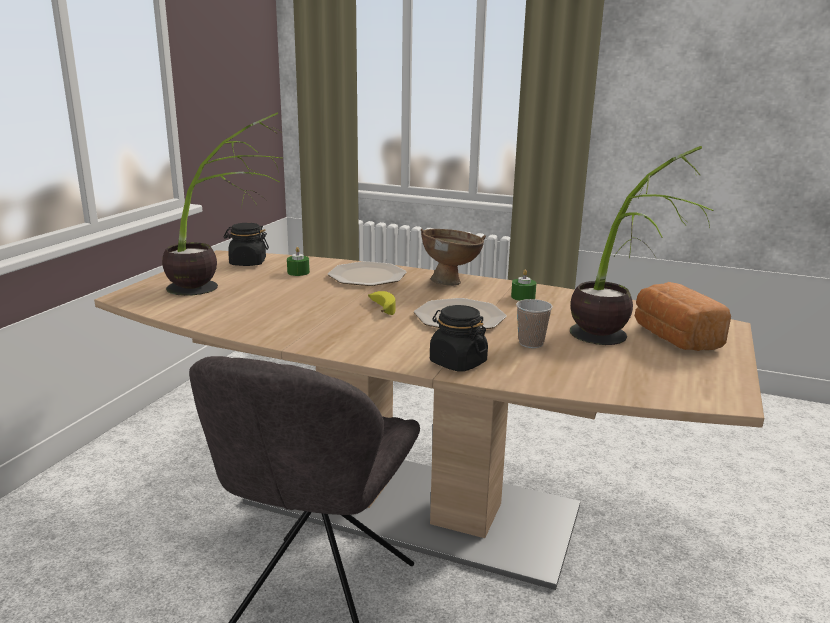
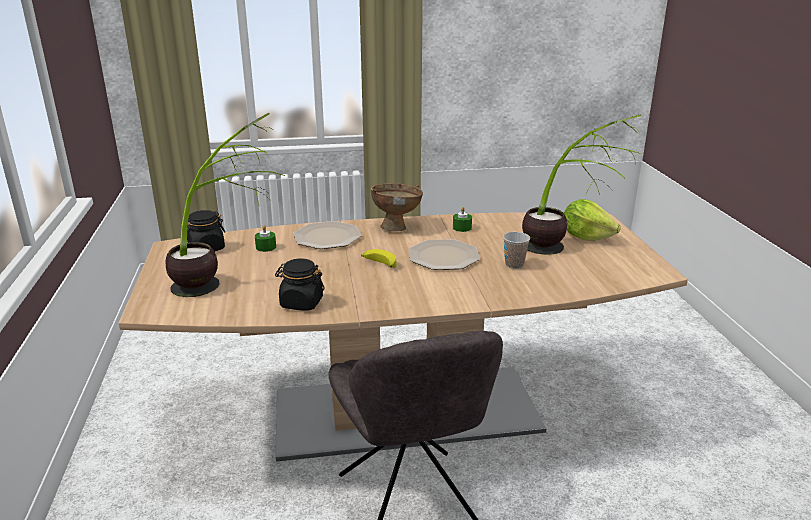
camera: 30 degrees left, 5 degrees up
(457, 362) = (490, 293): black jar -> black jar (301, 303)
(673, 338) = (586, 237): bread -> lettuce

